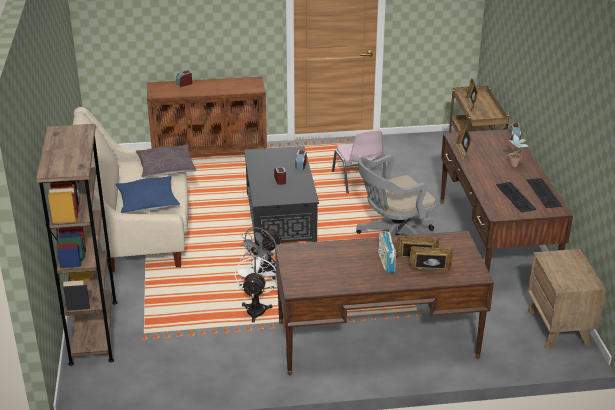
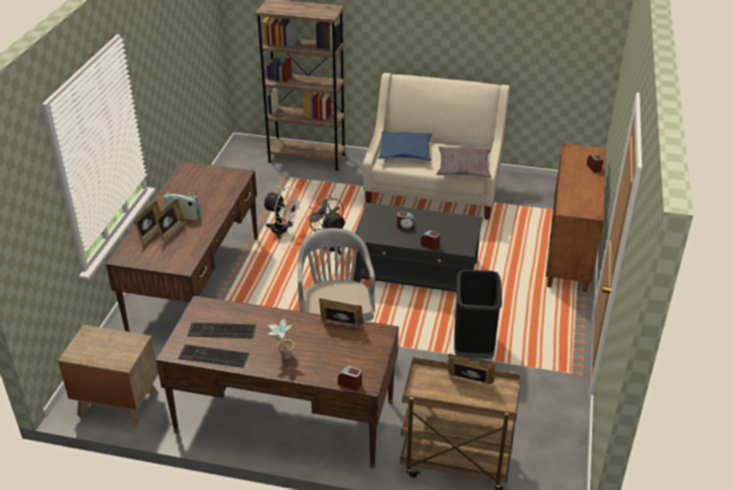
camera: 110 degrees right, 5 degrees up
(359, 180) = (472, 348): pink chair -> black trash can

